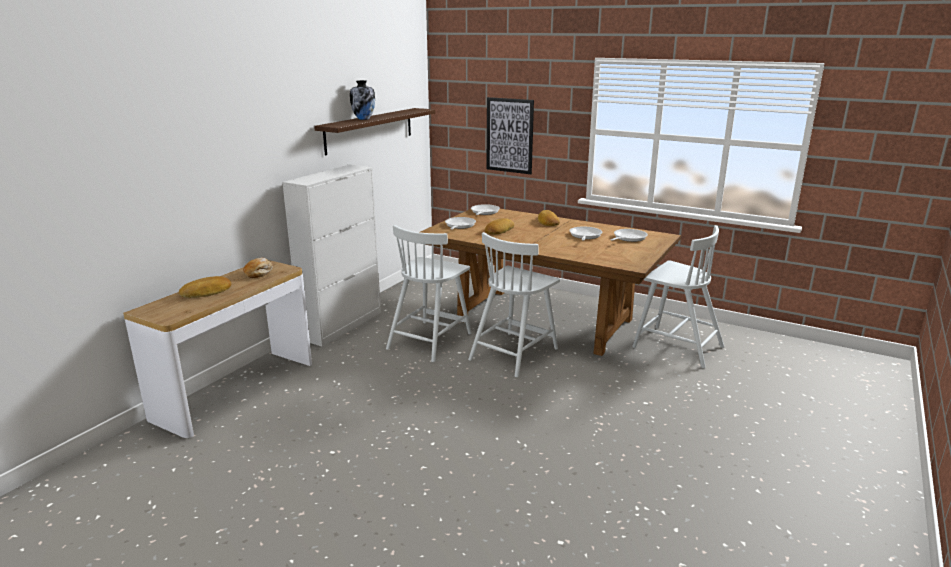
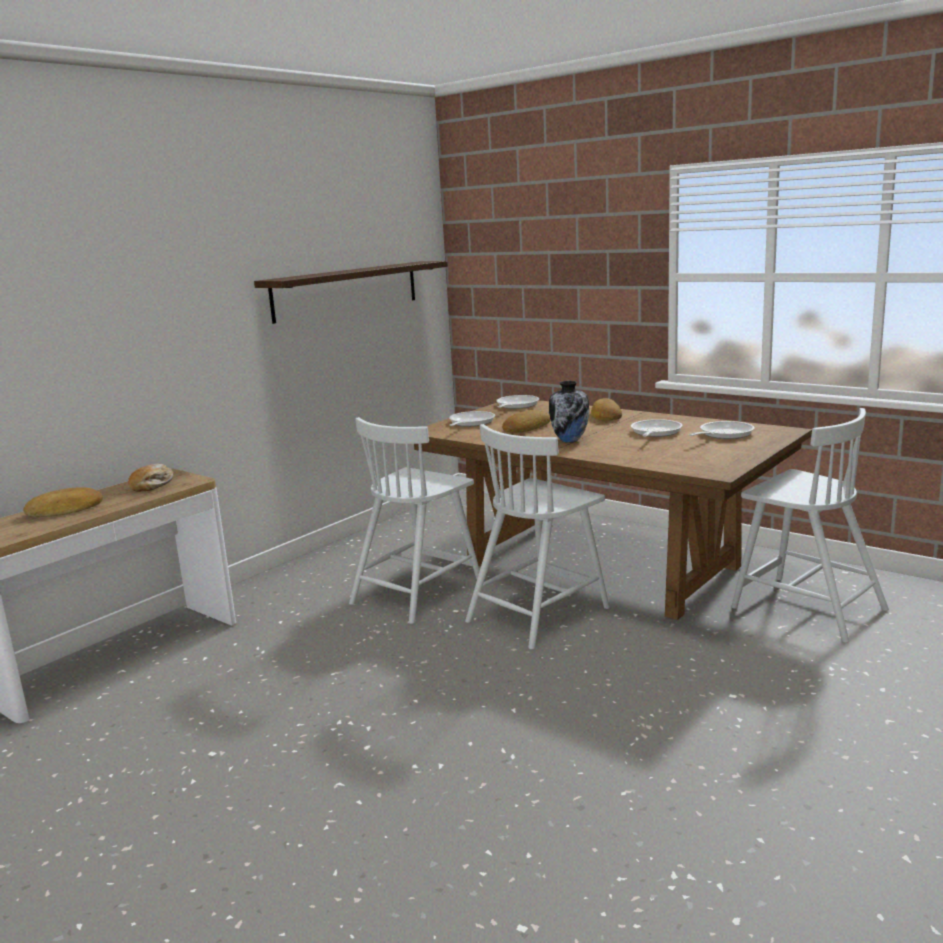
camera: 10 degrees right, 5 degrees down
(342, 325) = (301, 570): white cabinet -> none
(364, 119) = (332, 272): vase -> vase (570, 440)
(509, 135) = (555, 293): picture -> none

